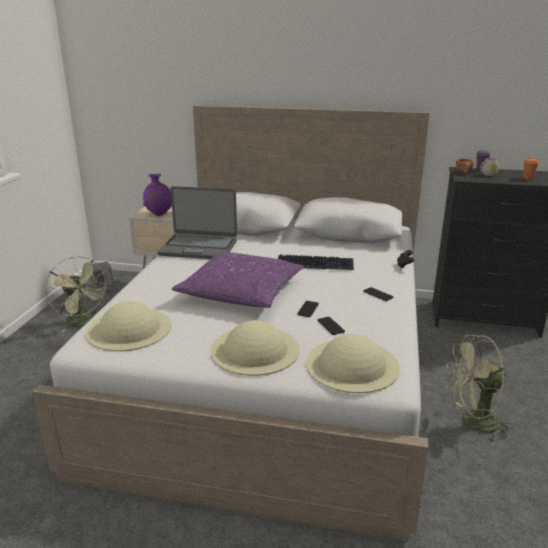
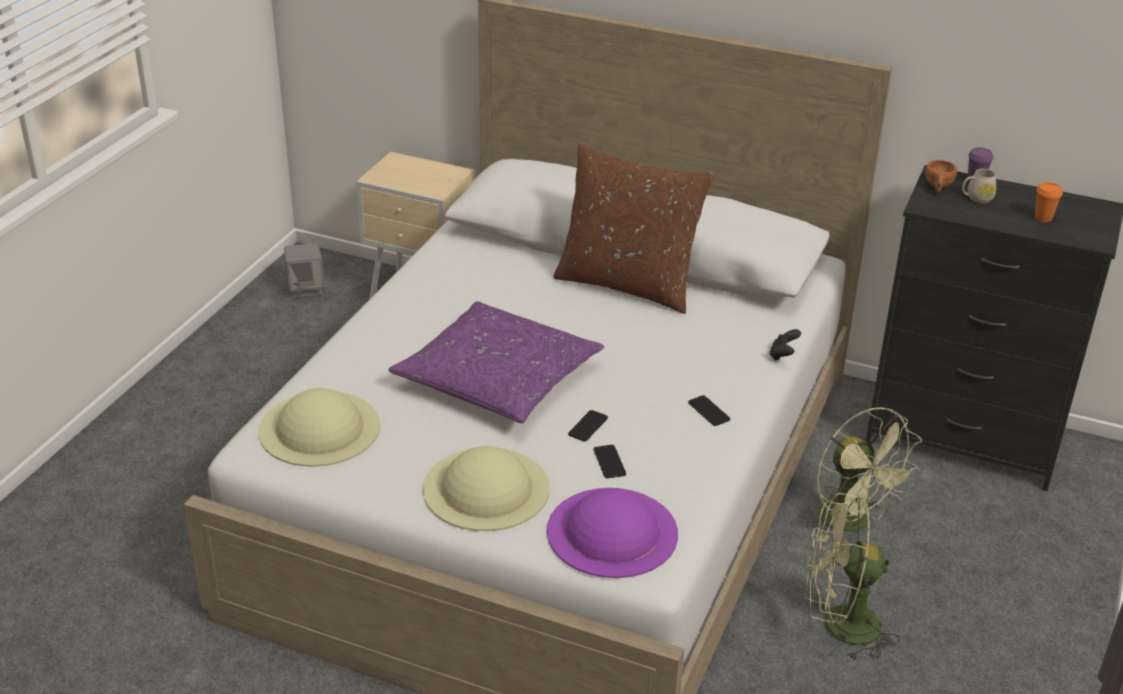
camera: 10 degrees right, 10 degrees up
(83, 322) = (267, 359): green fan -> green fan (853, 522)
(159, 214) = (409, 178): purple vase -> none
(199, 247) = (456, 273): laptop -> none
(300, 244) = (628, 284): none -> brown pillow
(315, 264) = (635, 334): keyboard -> none
(352, 364) = (612, 532): beige hat -> purple hat

